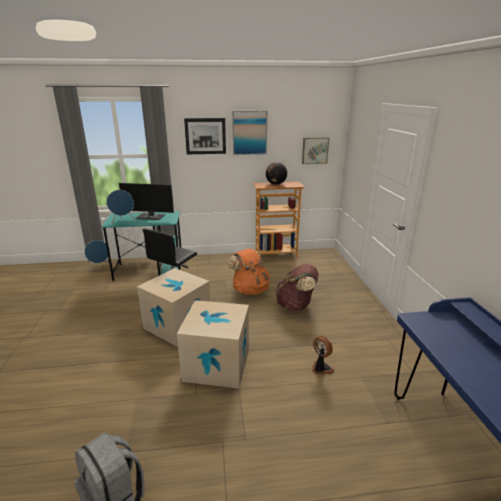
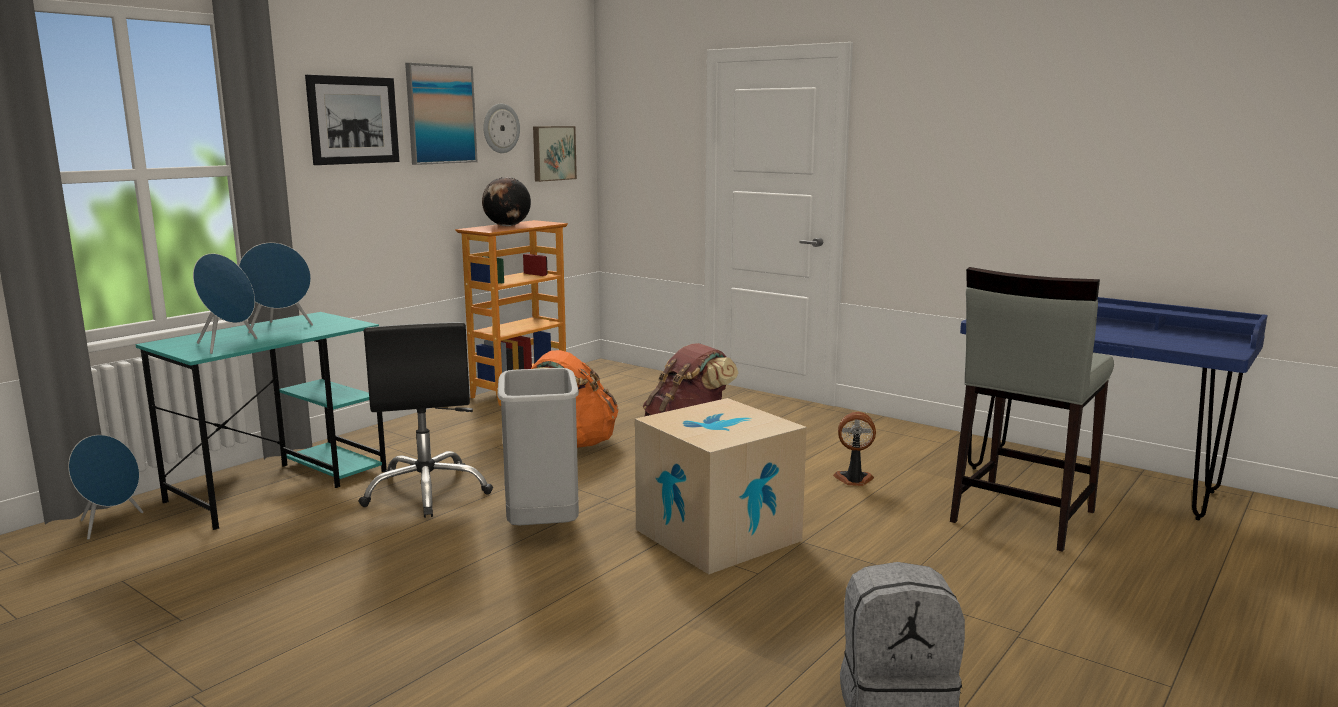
camera: 45 degrees left, 10 degrees down
(151, 217) = (280, 328): monitor -> blue speaker
(177, 325) = (544, 526): cardboard box -> grey trash can
(283, 138) = (500, 128): none -> wall clock
(363, 447) = (1021, 516): none -> grey stool

